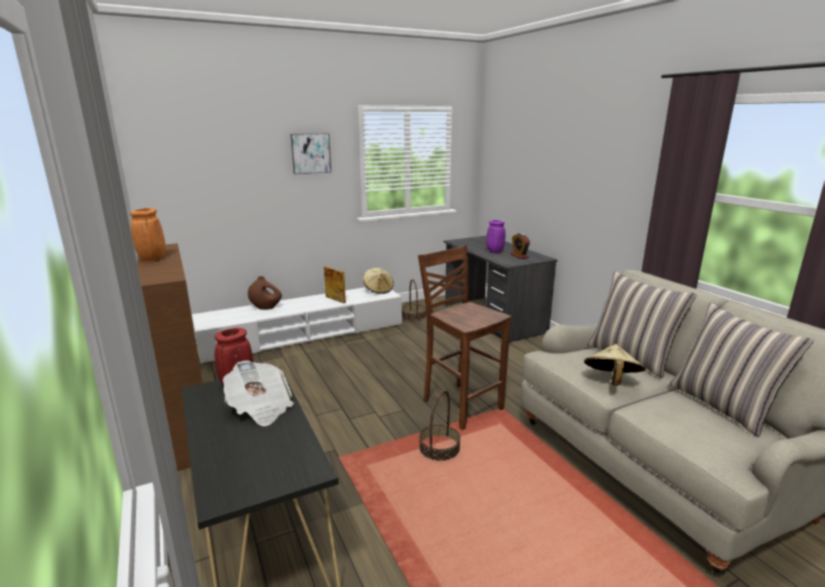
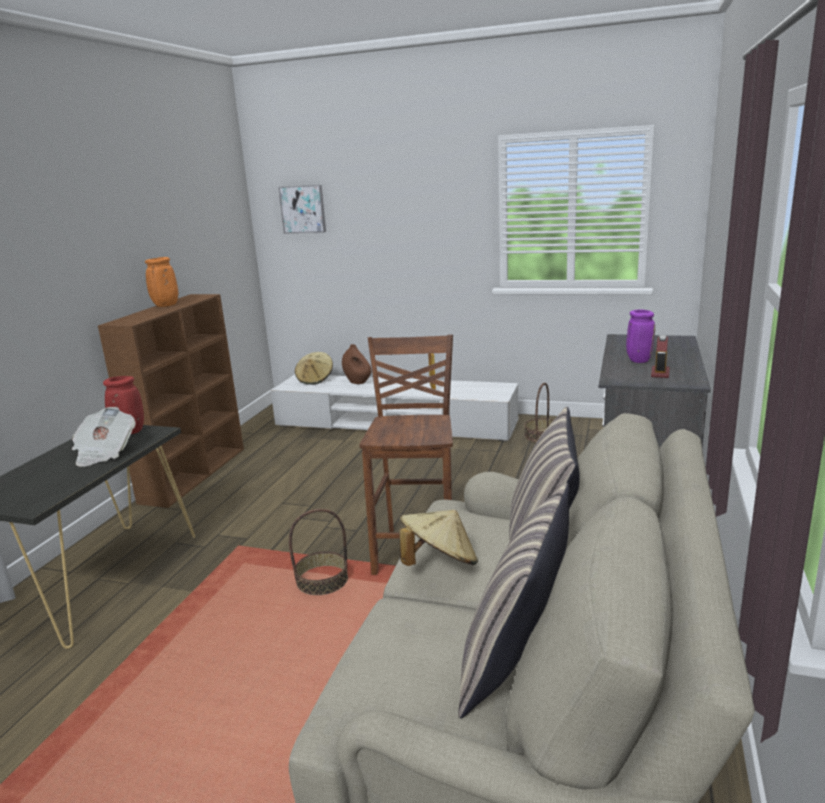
camera: 45 degrees right, 0 degrees up
(310, 153) = (433, 201): picture -> picture (303, 209)
(378, 290) = (497, 388): beige hat -> beige hat (315, 379)

